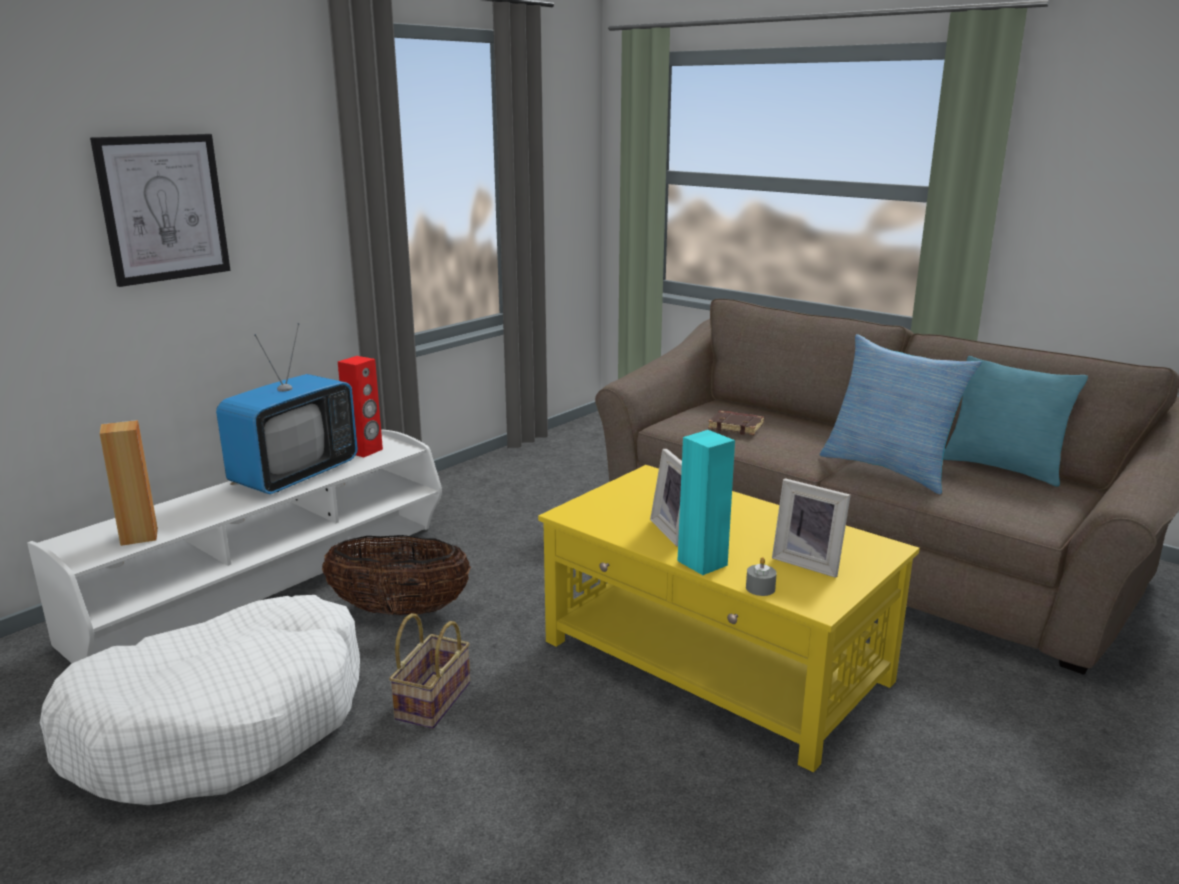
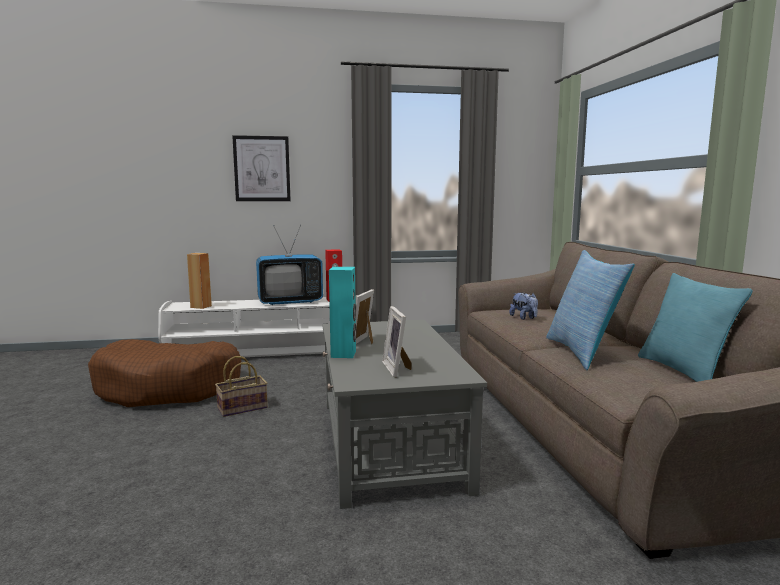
camera: 40 degrees right, 10 degrees down
(223, 723) = (169, 388): white dog bed -> brown dog bed
(400, 610) = (293, 375): basket -> none
(715, 662) = (389, 443): yellow coffee table -> grey coffee table
(737, 427) = (524, 318): brown book -> plush toy
(760, 588) = (342, 369): grey candle -> none

